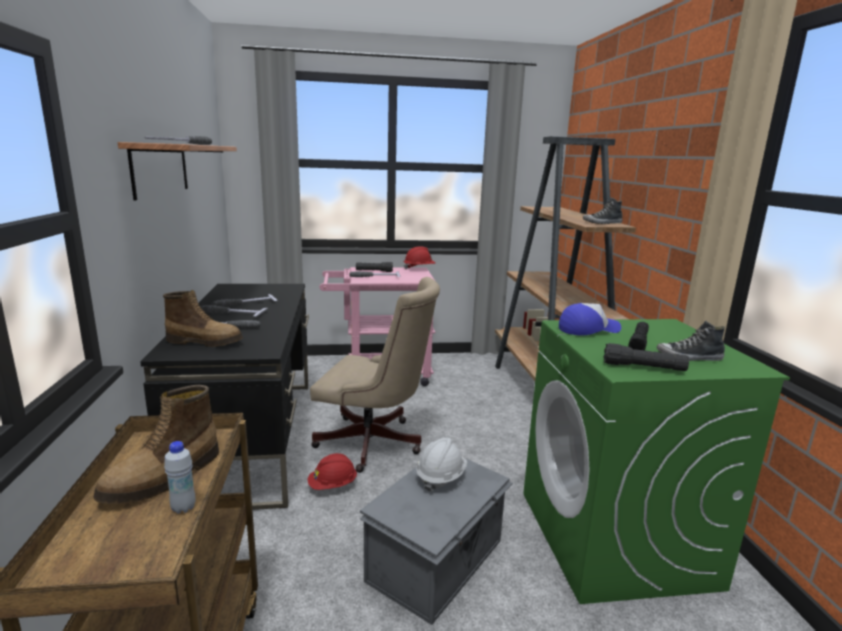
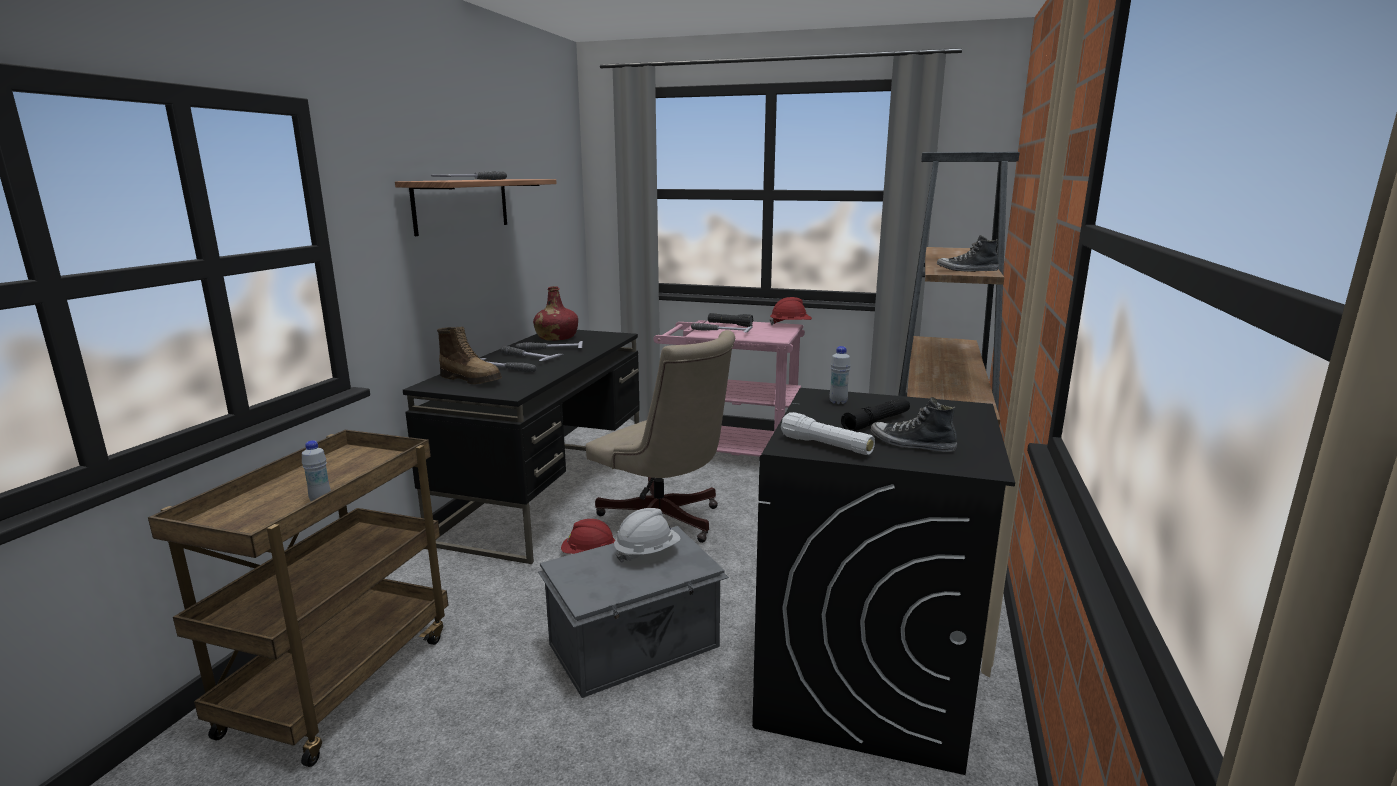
camera: 25 degrees right, 0 degrees up
(164, 478) = (331, 479): boot -> none
(236, 293) = (556, 338): none -> red bottle
(588, 329) = (838, 402): cap -> white bottle
(615, 538) = (864, 680): green washing machine -> black washing machine
(643, 367) = (826, 446): black flashlight -> white flashlight

